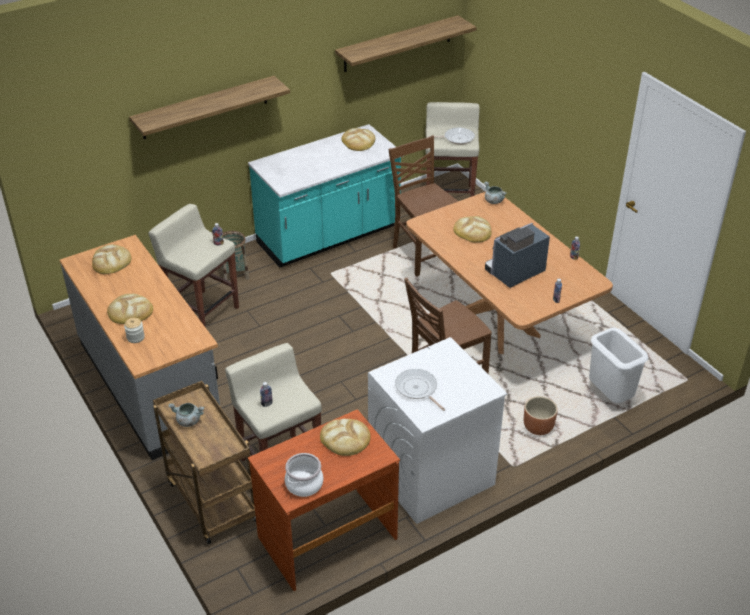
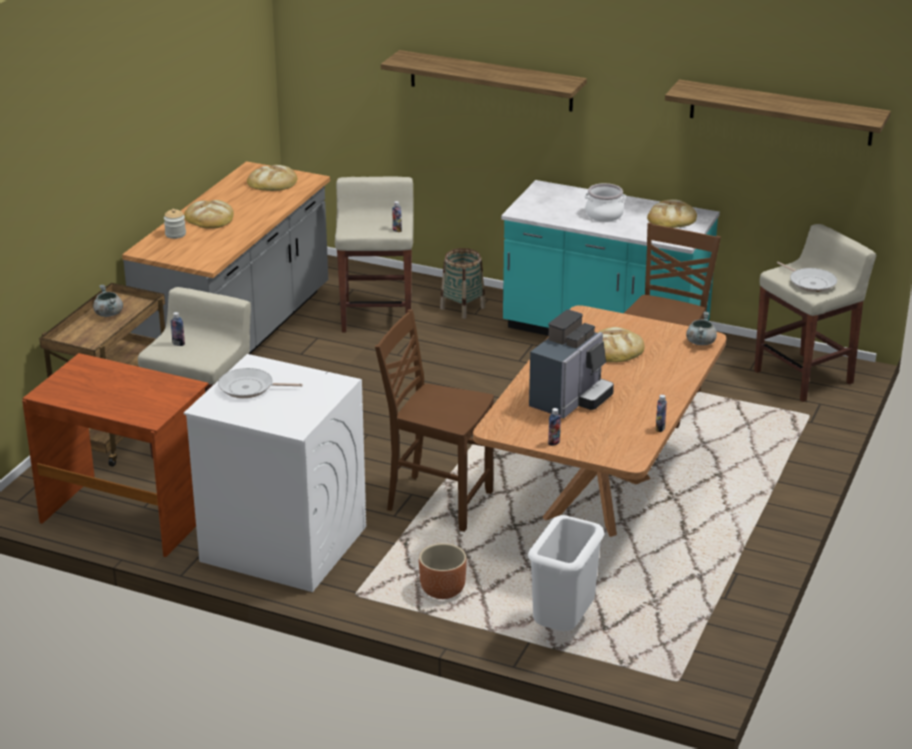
camera: 55 degrees right, 10 degrees down
(304, 484) = (69, 392): cooking pot -> cooking pot (604, 215)
(345, 439) = (155, 391): bread -> none
(417, 389) = (249, 388): frying pan -> frying pan turned 105 degrees counterclockwise
(514, 272) = (570, 399): coffee machine -> coffee machine turned 105 degrees clockwise

